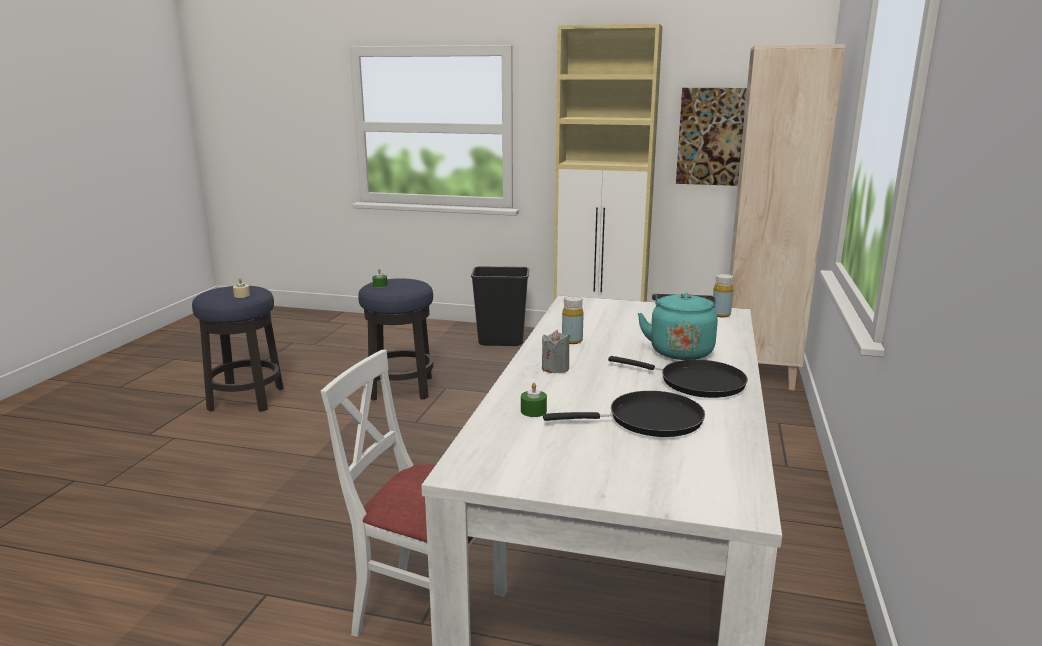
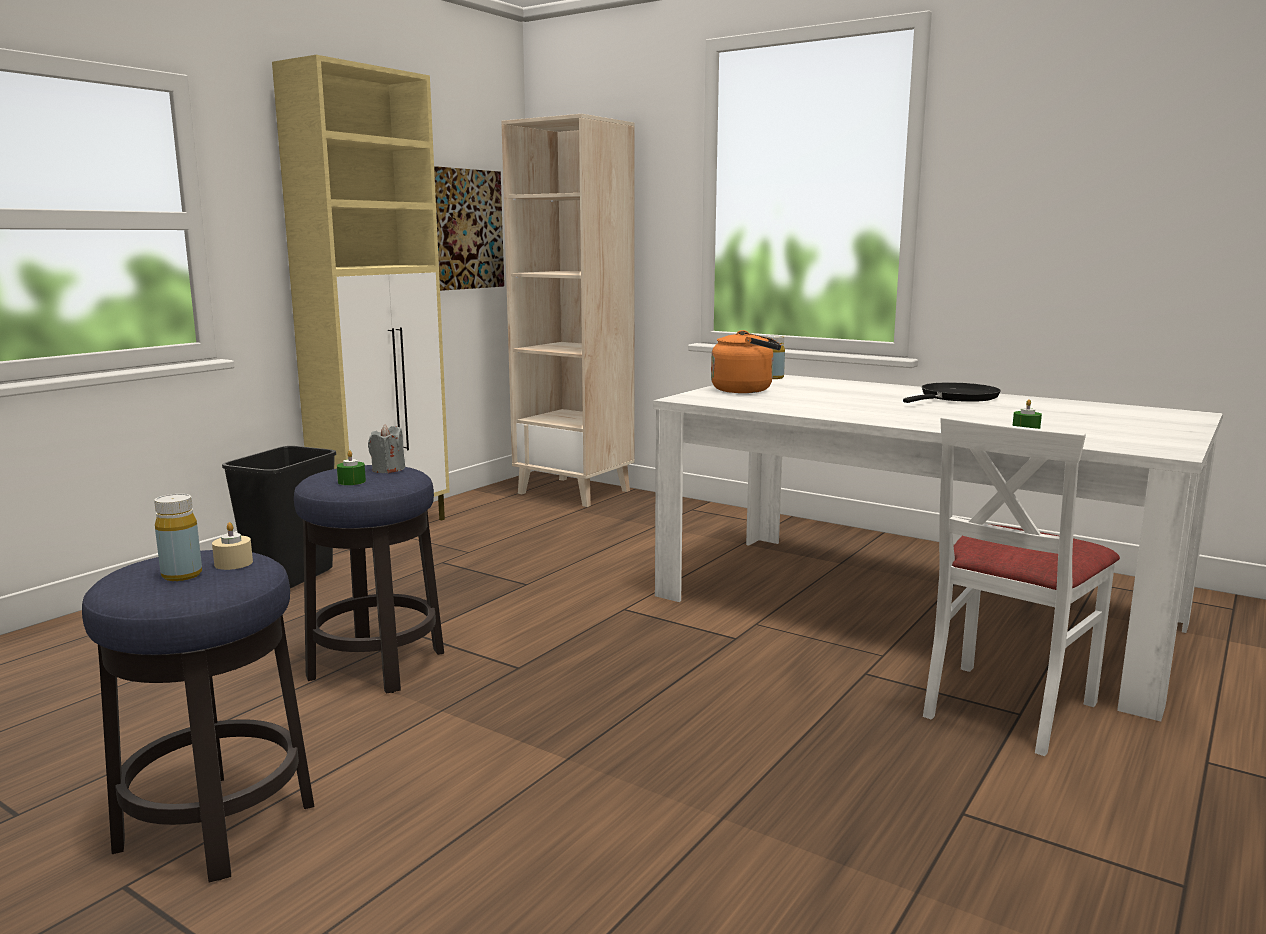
camera: 70 degrees left, 5 degrees down
(555, 368) = (912, 418): grey candle -> grey candle (388, 470)
(572, 341) = (828, 409): yellow bottle -> yellow bottle (182, 575)
(635, 312) = (746, 390): none -> orange kettle
(648, 420) = (1042, 412): black frying pan -> none
(680, 350) = (873, 393): turquoise kettle -> none

